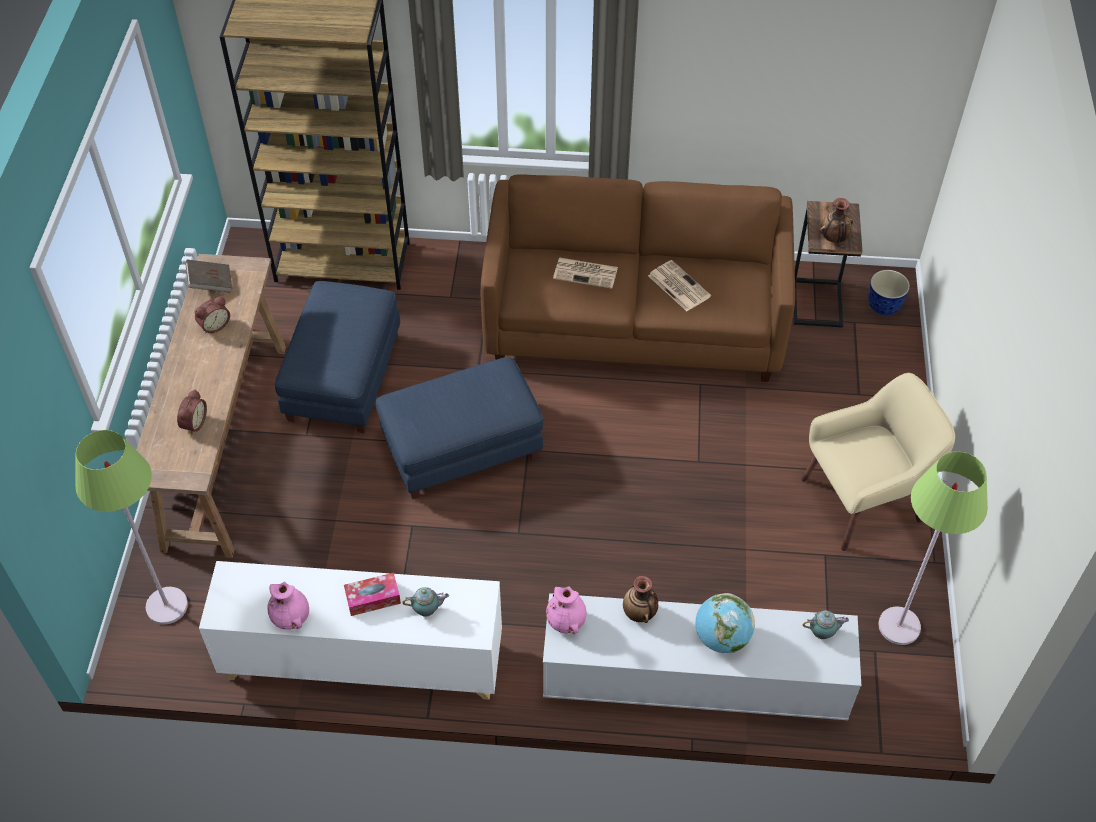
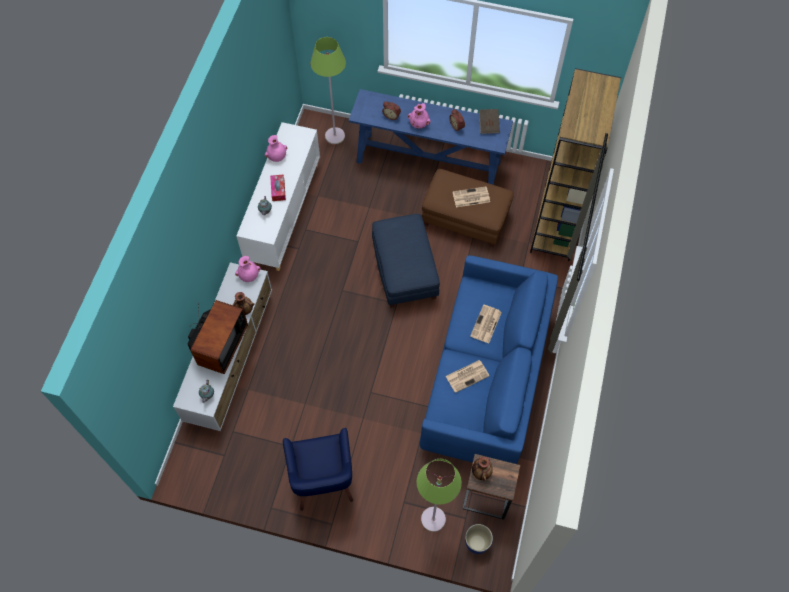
camera: 100 degrees right, 10 degrees up
(211, 380) = (419, 123): none -> pink vase
(226, 443) = (429, 162): brown console table -> blue console table
(338, 328) = (470, 197): none -> newspaper
(344, 377) = (466, 218): blue ottoman -> brown ottoman
(635, 322) = (485, 379): brown sofa -> blue sofa
(721, 638) = (219, 345): globe -> television
(863, 500) = (323, 479): beige armchair -> blue armchair
(899, 626) = (235, 473): green floor lamp -> green floor lamp (433, 519)

